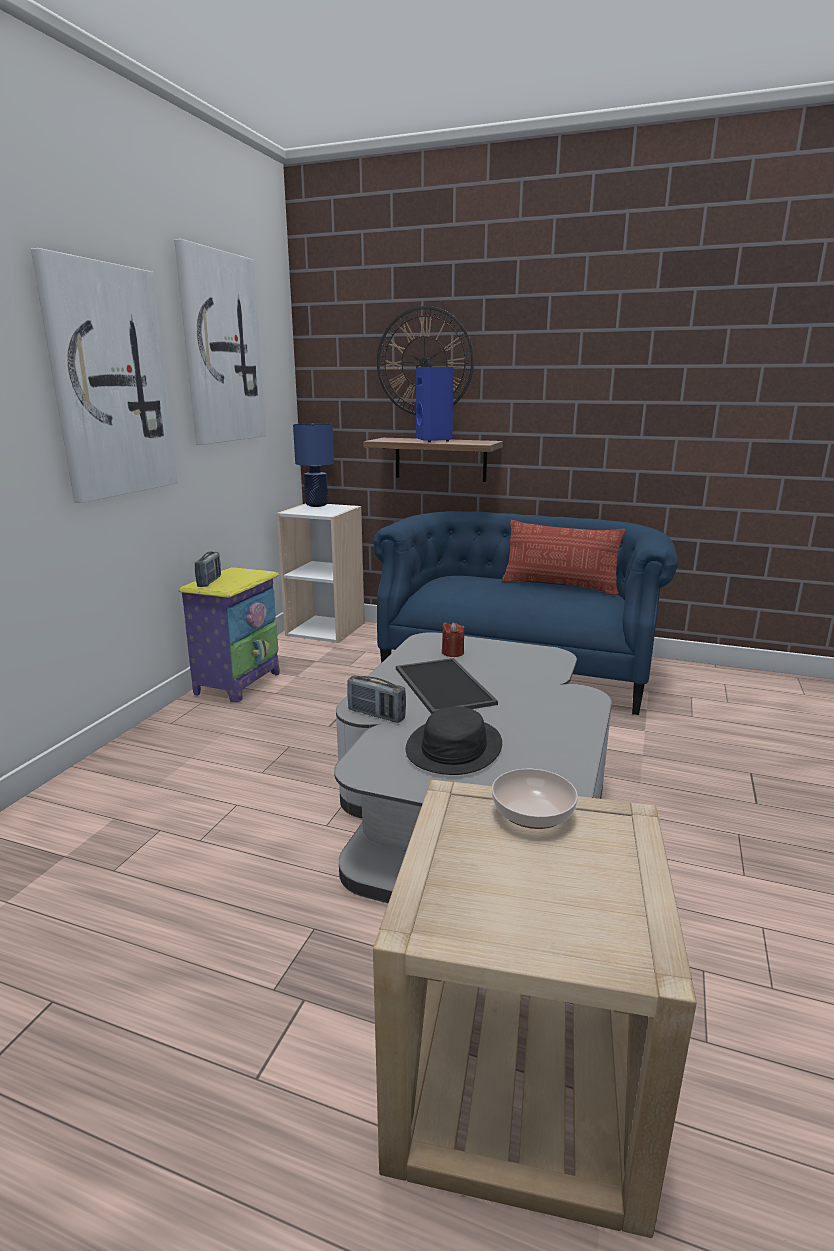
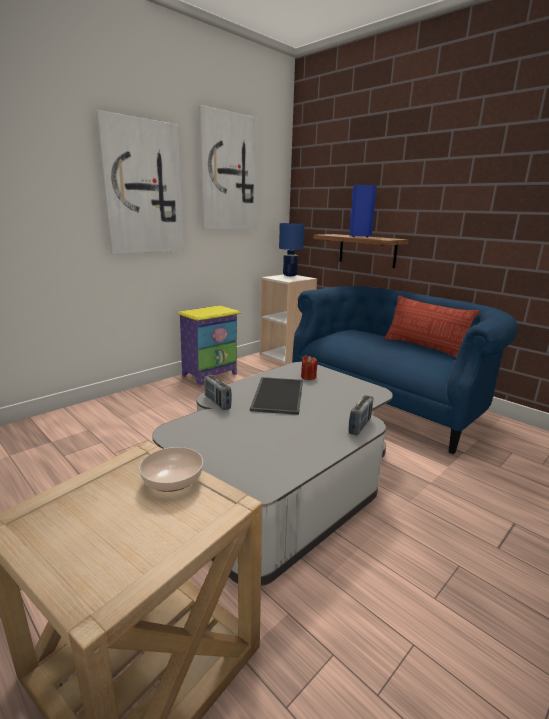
camera: 25 degrees right, 0 degrees up
(209, 581) = (196, 311): radio -> radio (360, 426)
(424, 362) = (363, 183): wall clock -> none
(453, 747) = (238, 433): black hat -> none

